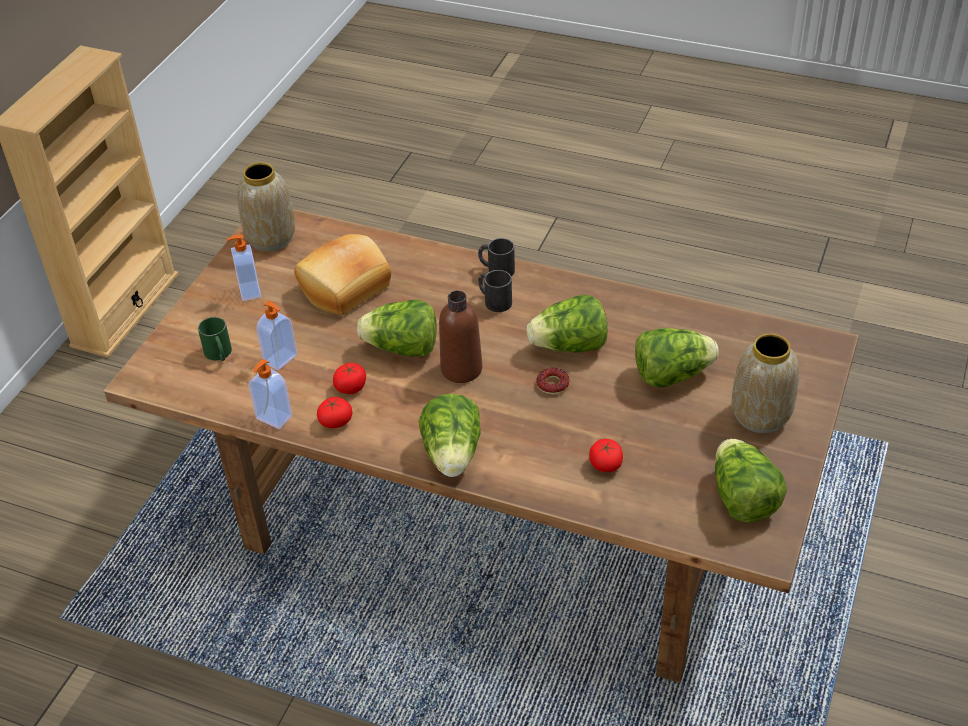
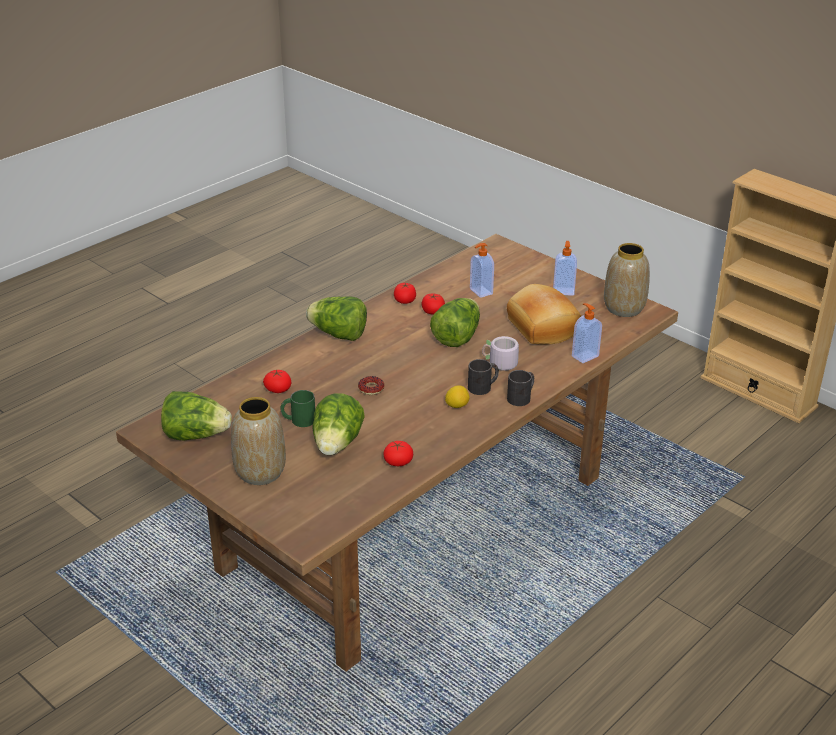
camera: 110 degrees right, 10 degrees down
(219, 354) = (502, 272): green mug -> green mug (298, 420)
(273, 418) = (425, 281): soap dispenser -> soap dispenser (584, 356)
(442, 300) = (499, 364): none -> grey mug
(461, 369) = (417, 355): brown bottle -> none
(541, 310) = (457, 405): none -> lemon
(569, 346) = (405, 407): lettuce -> none
(666, 322) = (398, 462): none -> tomato

